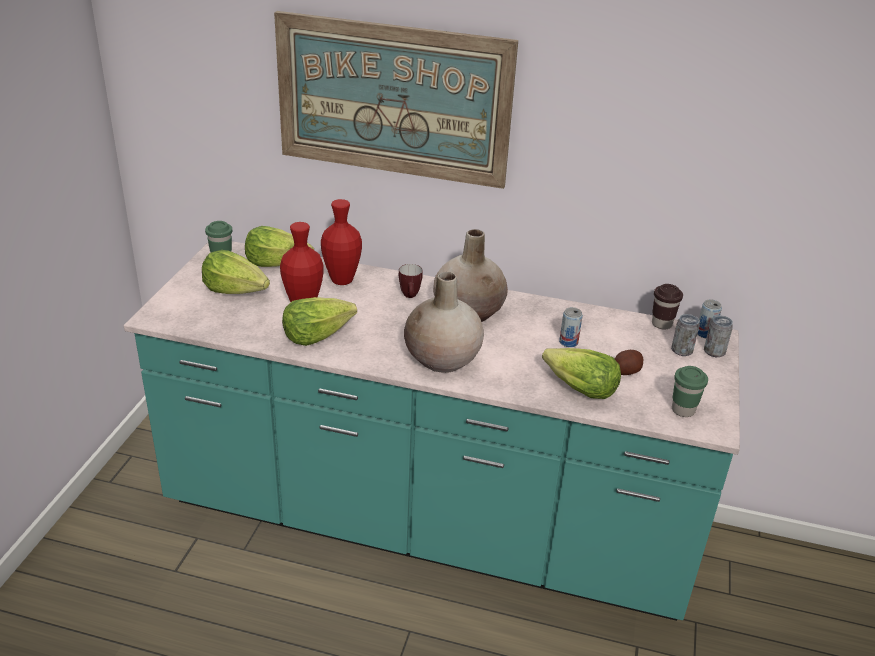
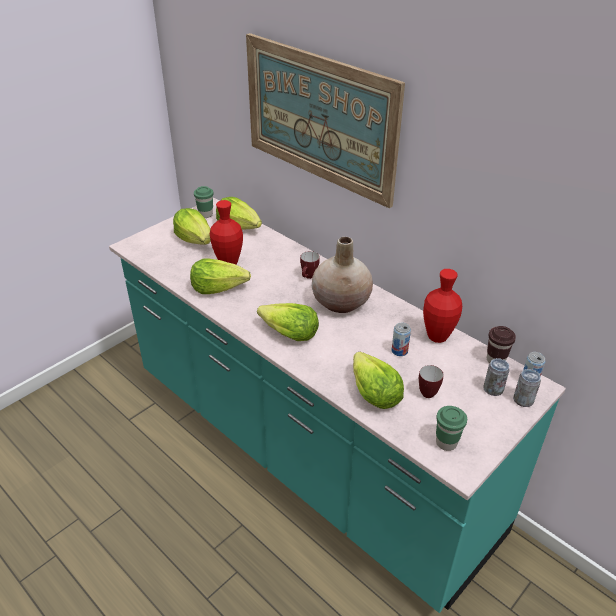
camera: 30 degrees right, 5 degrees up
(342, 280) = (271, 251): red vase -> red vase (437, 337)
(442, 359) = (289, 334): beige vase -> lettuce
(626, 371) = (426, 391): potato -> mug

